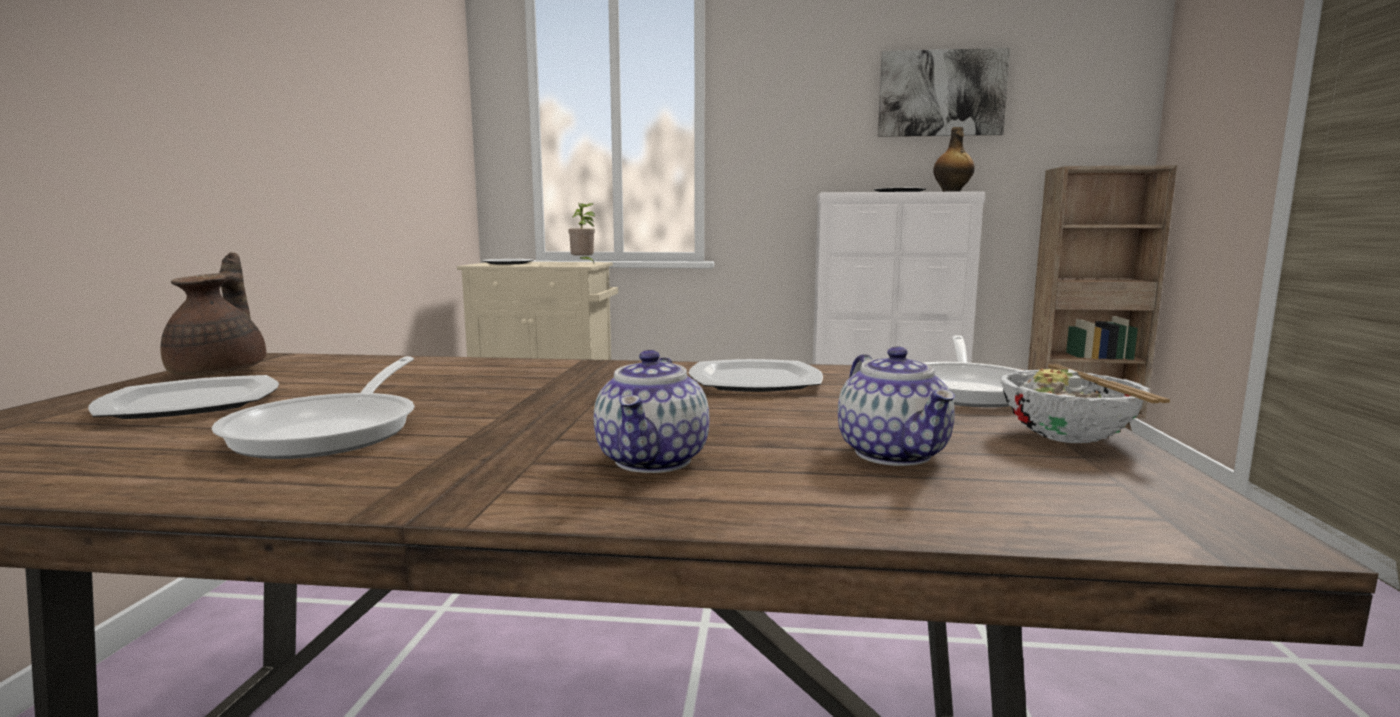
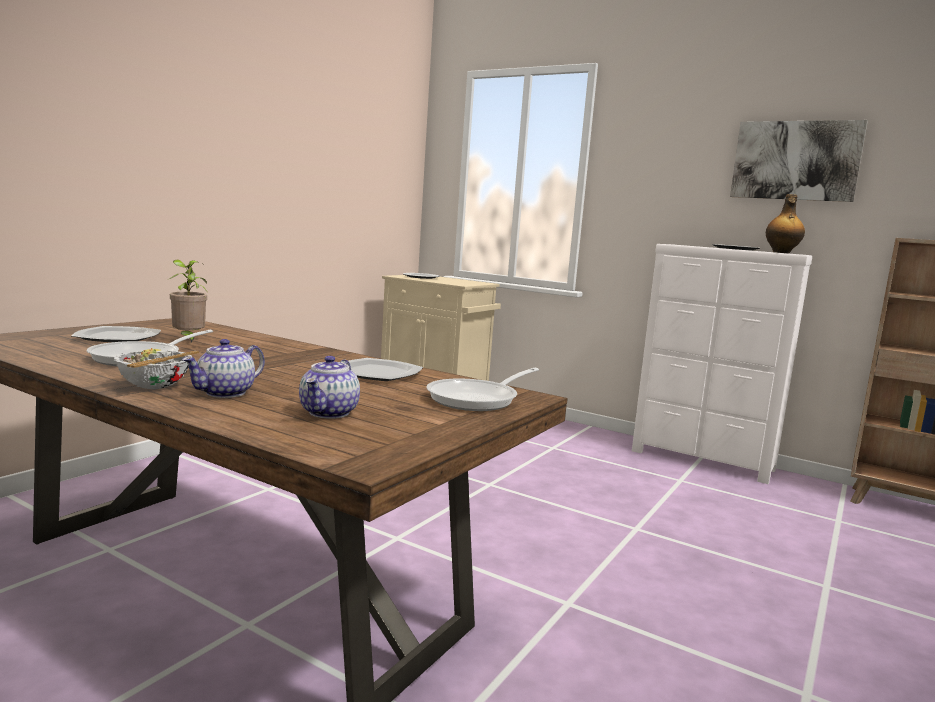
camera: 25 degrees right, 0 degrees up
(222, 371) = (156, 325): brown teapot -> none
(583, 264) = (469, 283): potted plant -> potted plant (188, 340)
(1068, 436) = (442, 426): bowl -> bowl (155, 386)

